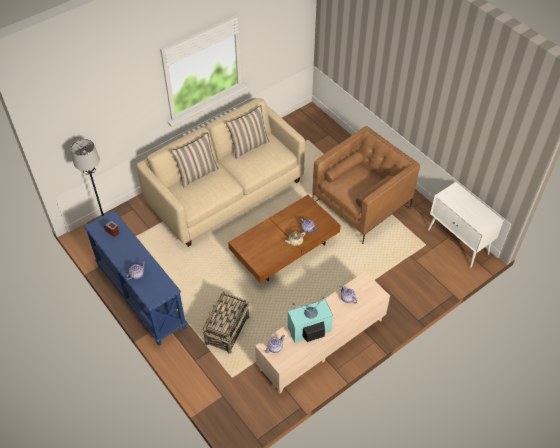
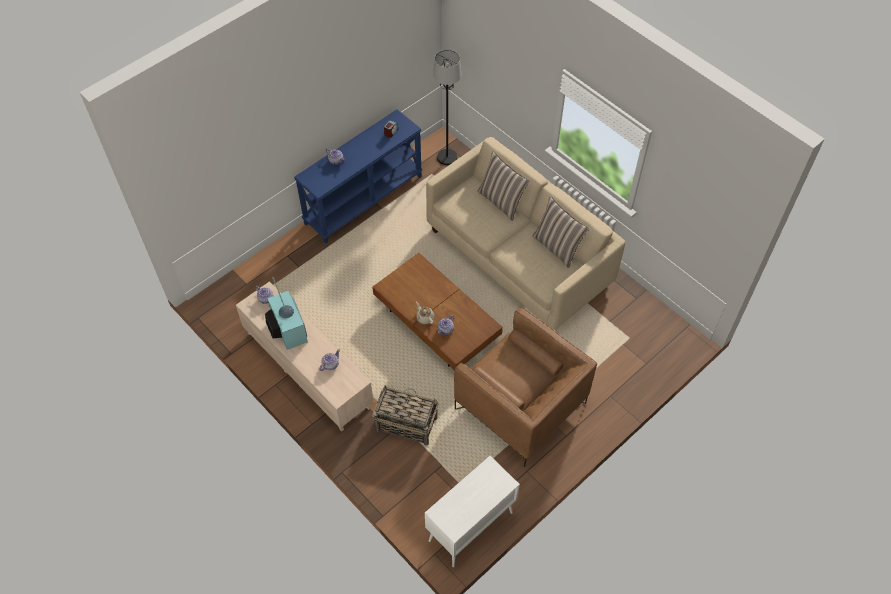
camera: 85 degrees right, 5 degrees up
(227, 331) = (323, 279): basket -> basket (405, 423)

